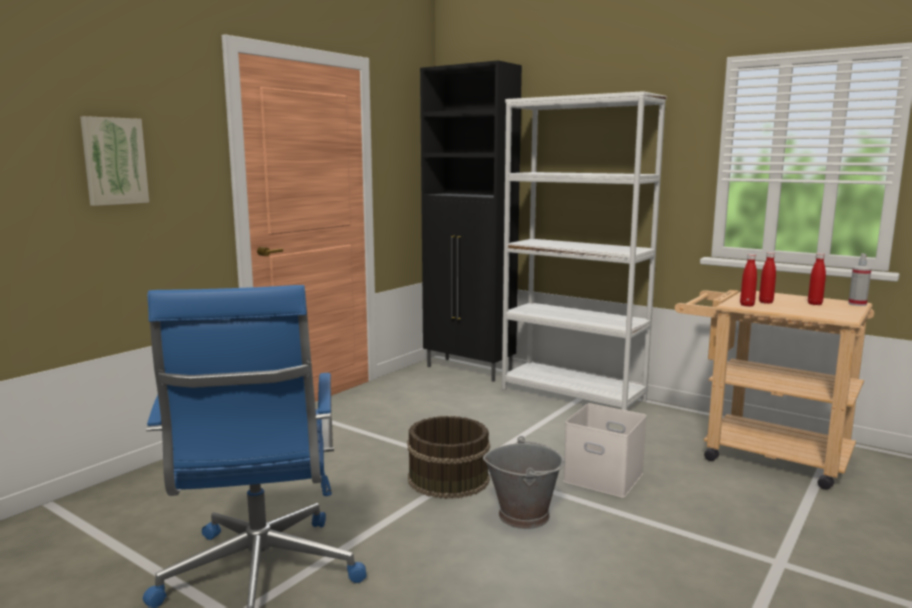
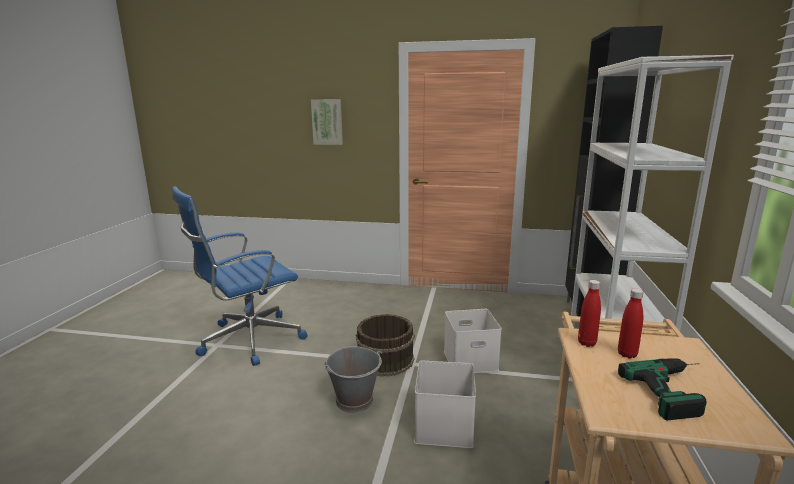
camera: 65 degrees right, 5 degrees up
(496, 437) = (469, 361): none -> white storage box
(814, 304) = (678, 391): red bottle -> power drill
(857, 304) = (747, 431): spray bottle -> none

